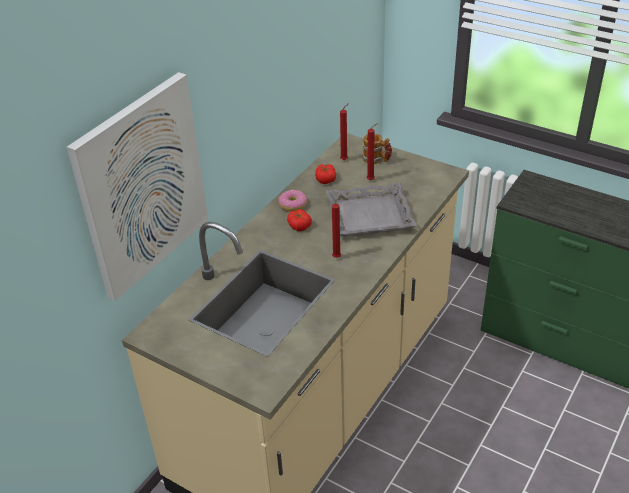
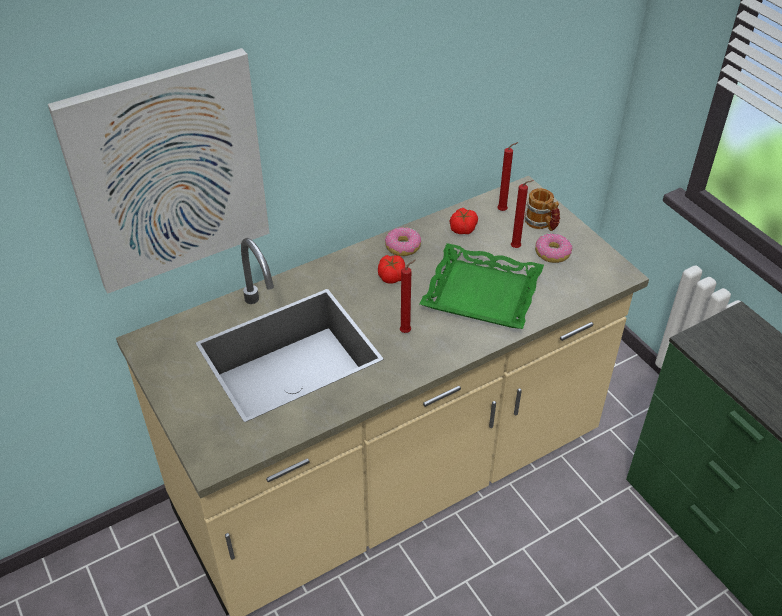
camera: 25 degrees right, 5 degrees up
(370, 216) = (481, 294): grey tray -> green tray
(397, 175) = (553, 253): none -> donut

